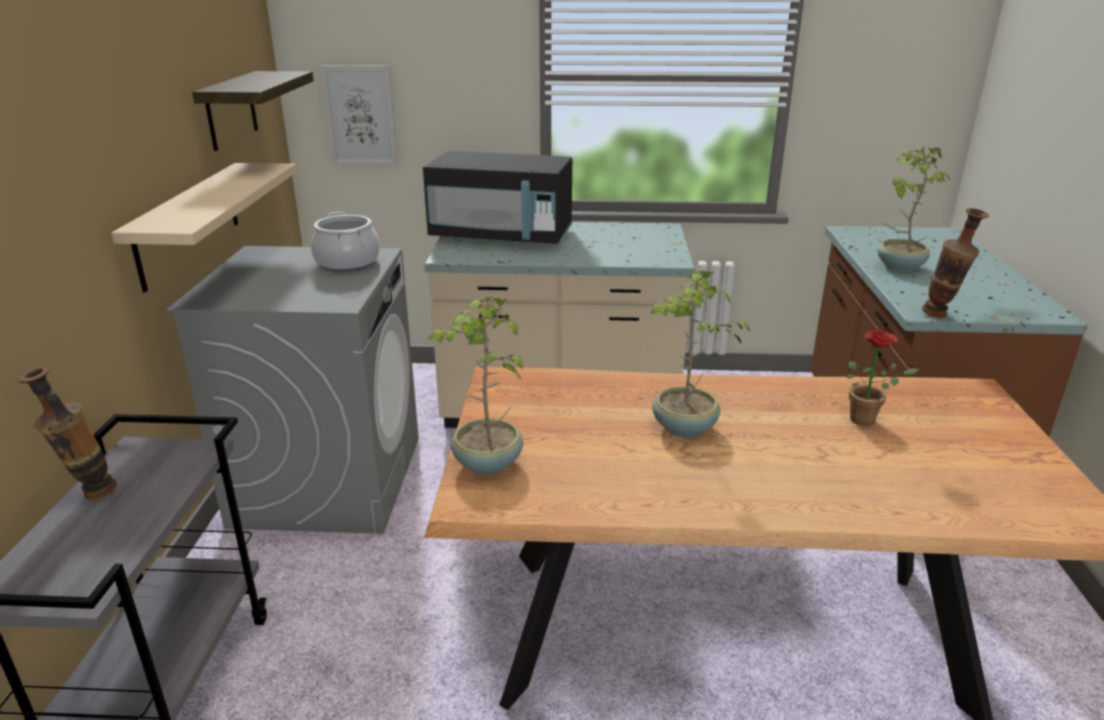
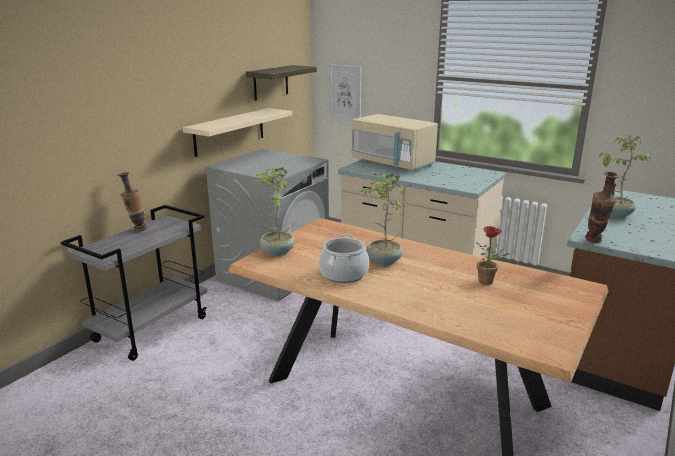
camera: 30 degrees right, 5 degrees down
(347, 262) = (296, 161): cooking pot -> cooking pot (344, 274)
(502, 236) = (392, 163): black microwave -> beige microwave

